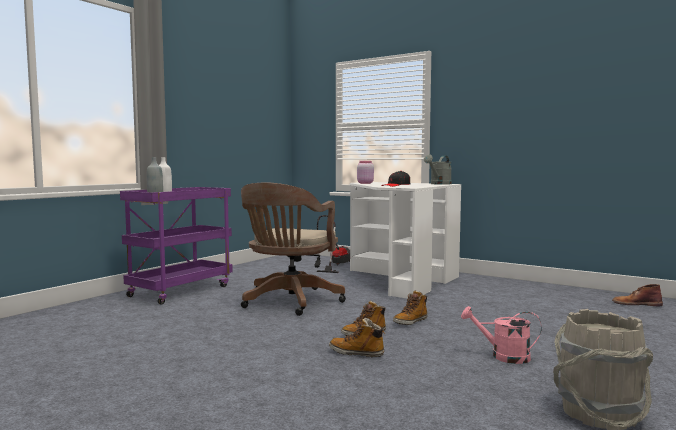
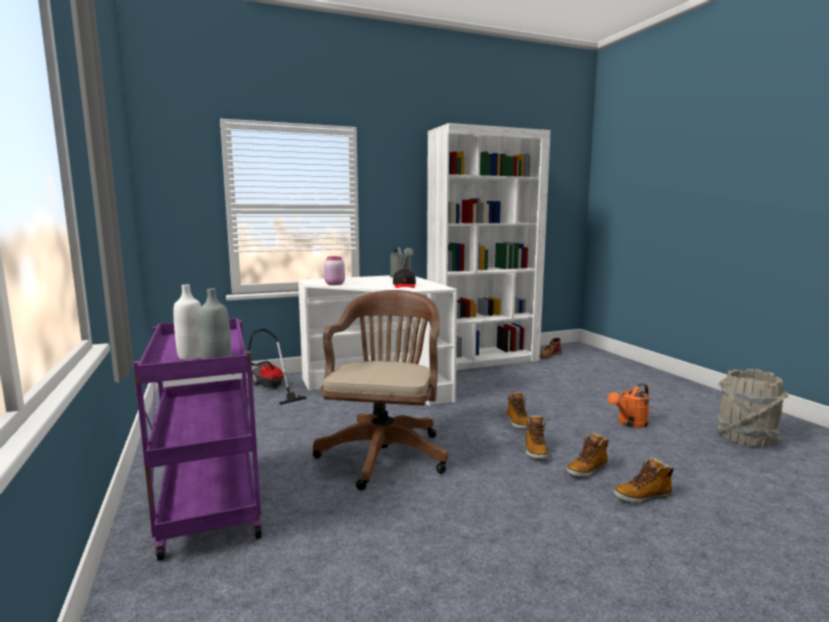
camera: 55 degrees left, 5 degrees up
(289, 302) = (385, 452): brown office chair -> brown office chair turned 135 degrees counterclockwise
(336, 376) = (642, 497): none -> boot
(503, 356) = (629, 424): pink watering can -> orange watering can
(541, 289) = (483, 360): none -> white bookcase

